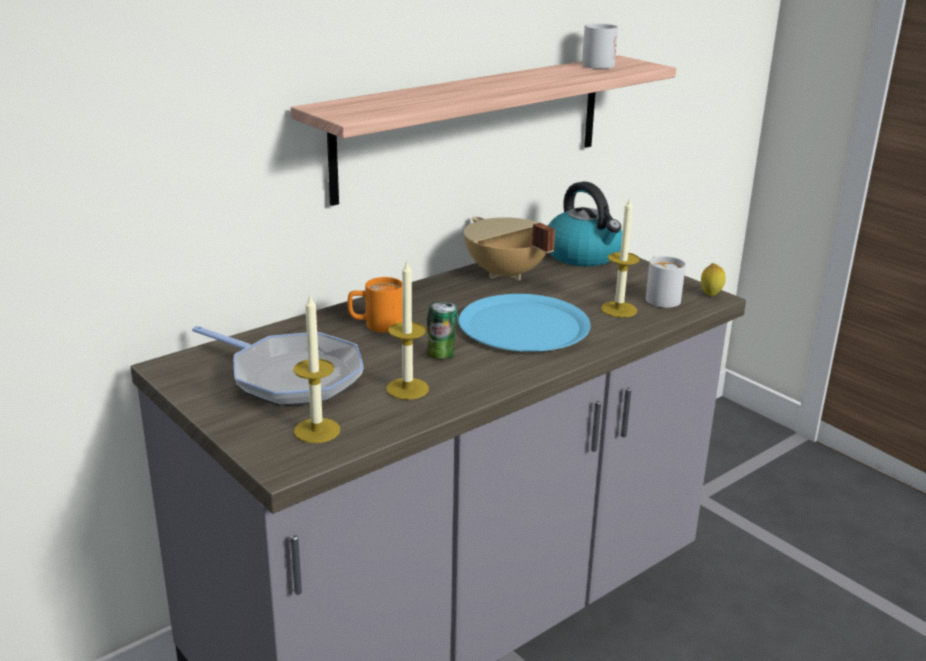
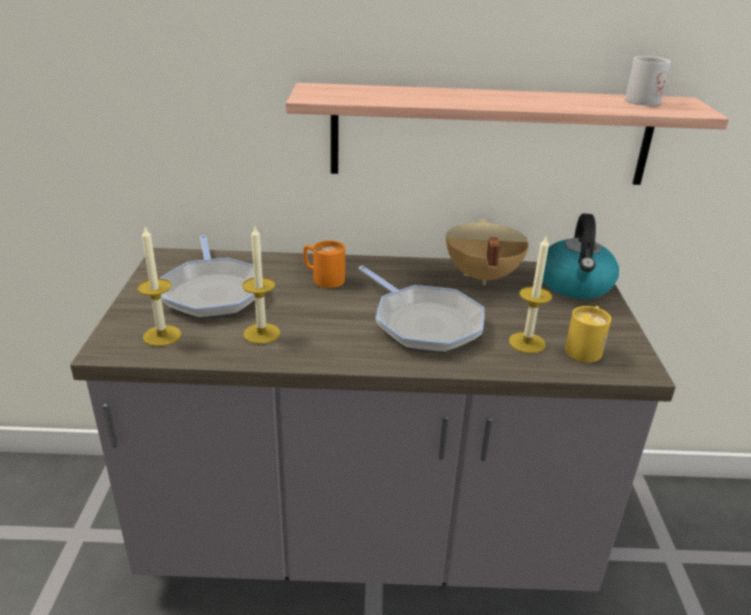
camera: 40 degrees right, 5 degrees up
(441, 355) = (326, 319): can -> none
(524, 326) = (423, 323): blue plate -> frying pan
(659, 297) = (585, 347): white mug -> yellow mug
(711, 294) = (642, 366): lemon -> none

